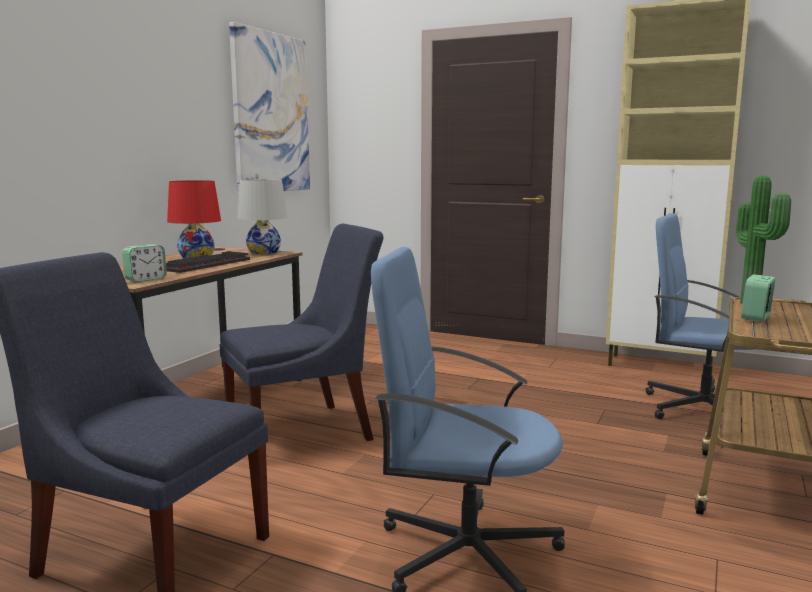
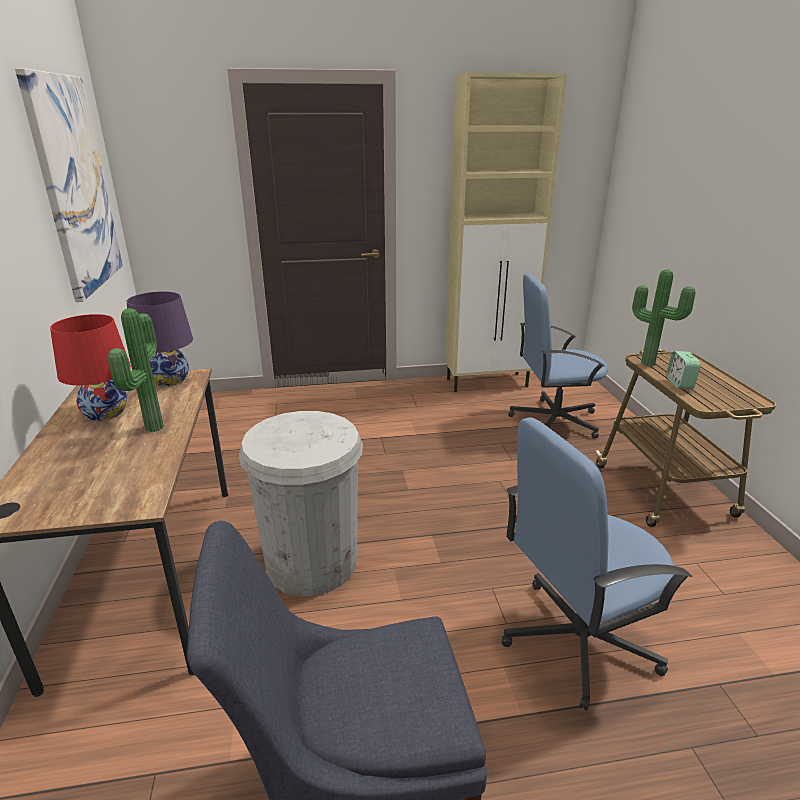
camera: 35 degrees left, 15 degrees up
(145, 279) = (137, 488): alarm clock -> none
(206, 264) = (150, 428): keyboard -> potted plant
(264, 252) = (170, 379): white table lamp -> purple table lamp
(305, 431) = (312, 562): blue chair -> white trash can

